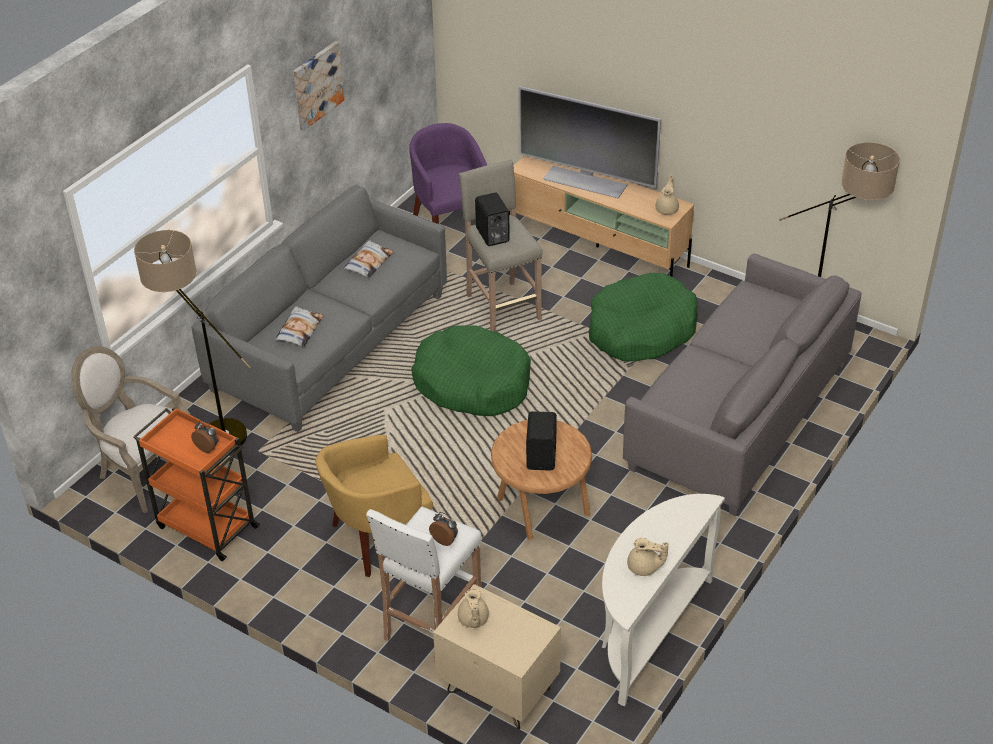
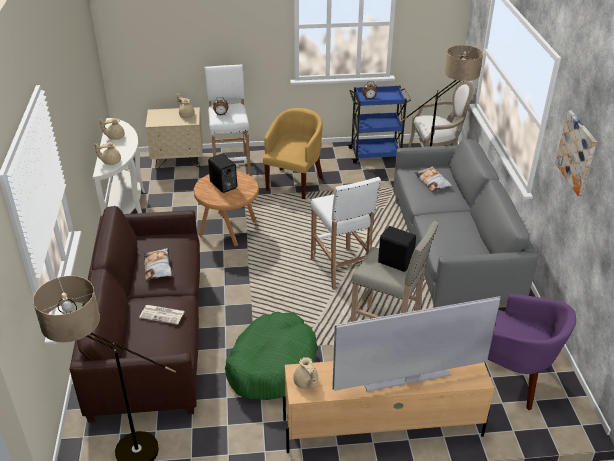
camera: 140 degrees right, 5 degrees down
(205, 526) = (375, 154): orange cart -> blue cart
(369, 262) = (460, 233): pillow -> pillow (158, 267)
(472, 383) = (341, 270): green dog bed -> white stool
(683, 514) = (110, 162): none -> beige teapot
(738, 415) = (150, 336): grey sofa -> brown sofa
(741, 324) = (163, 314): none -> newspaper

